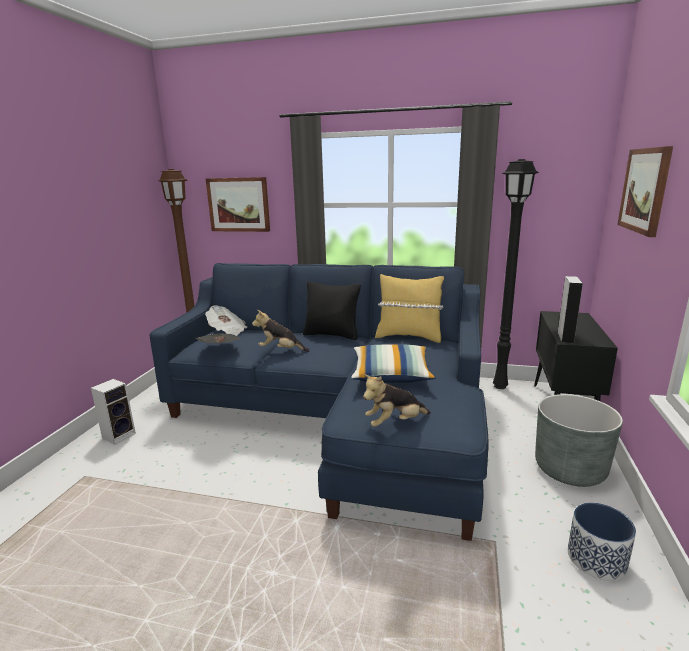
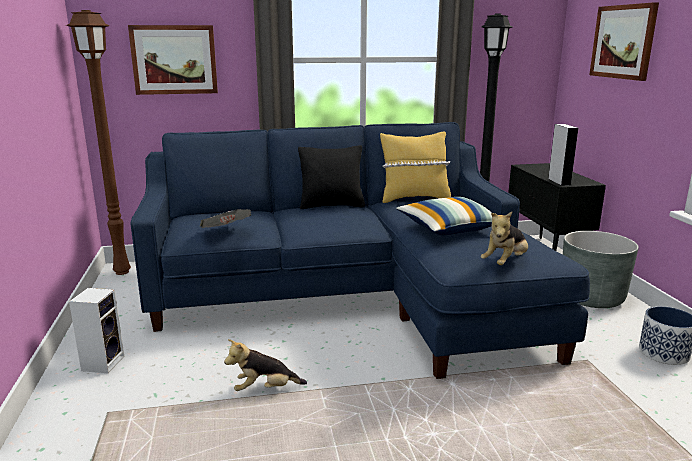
camera: 25 degrees left, 0 degrees up
(227, 330) = (202, 215): newspaper -> none
(281, 350) = (298, 225): plush toy -> plush toy (265, 389)

